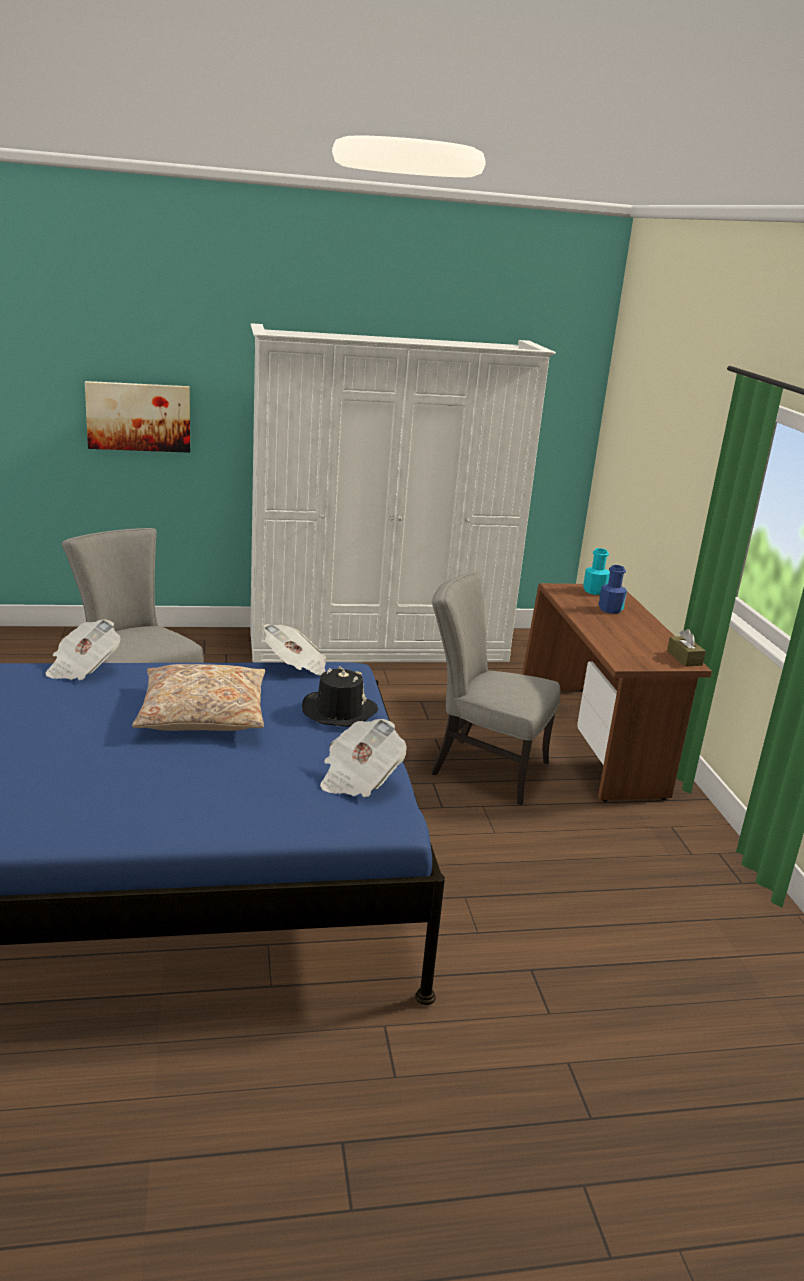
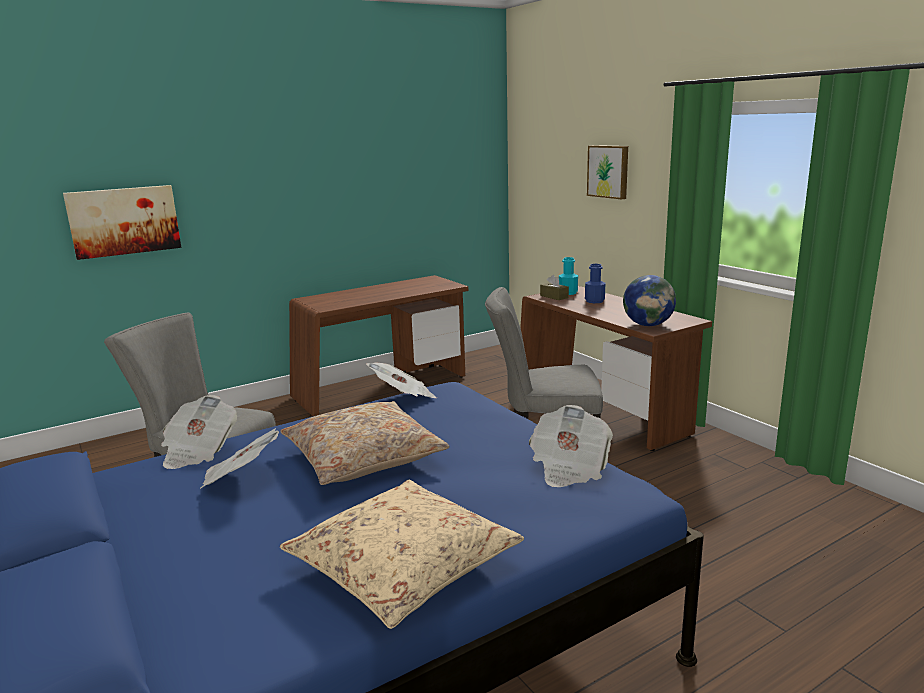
camera: 20 degrees left, 5 degrees down
(93, 702) = (241, 478): none -> newspaper
(141, 812) = (403, 566): none -> beige pillow
(339, 711) = (482, 420): black hat -> none
(379, 646) = (382, 388): white wardrobe -> brown desk
(628, 655) = (648, 325): none -> globe
(678, 454) = (609, 171): none -> picture
(684, 658) = (685, 318): brown tissue box -> brown tissue box (554, 296)

